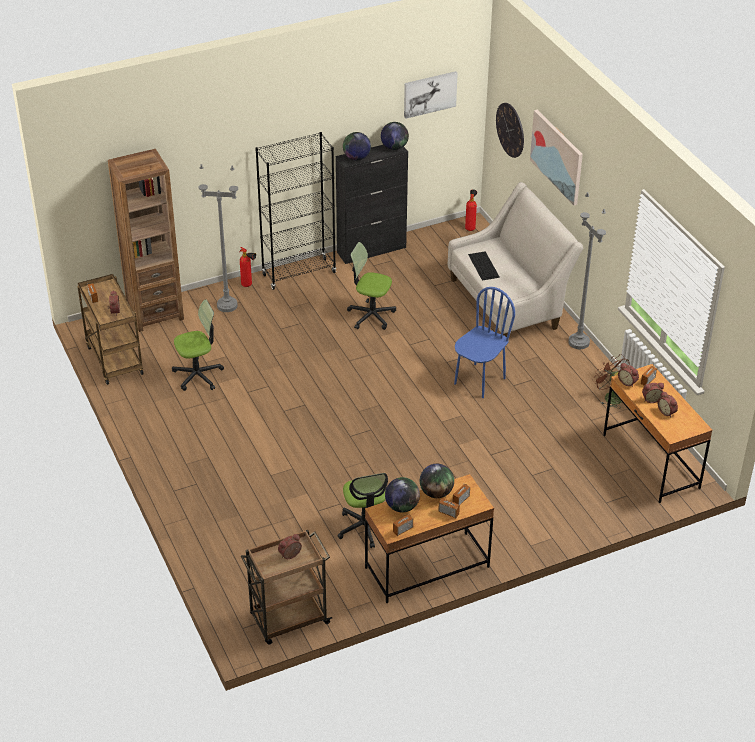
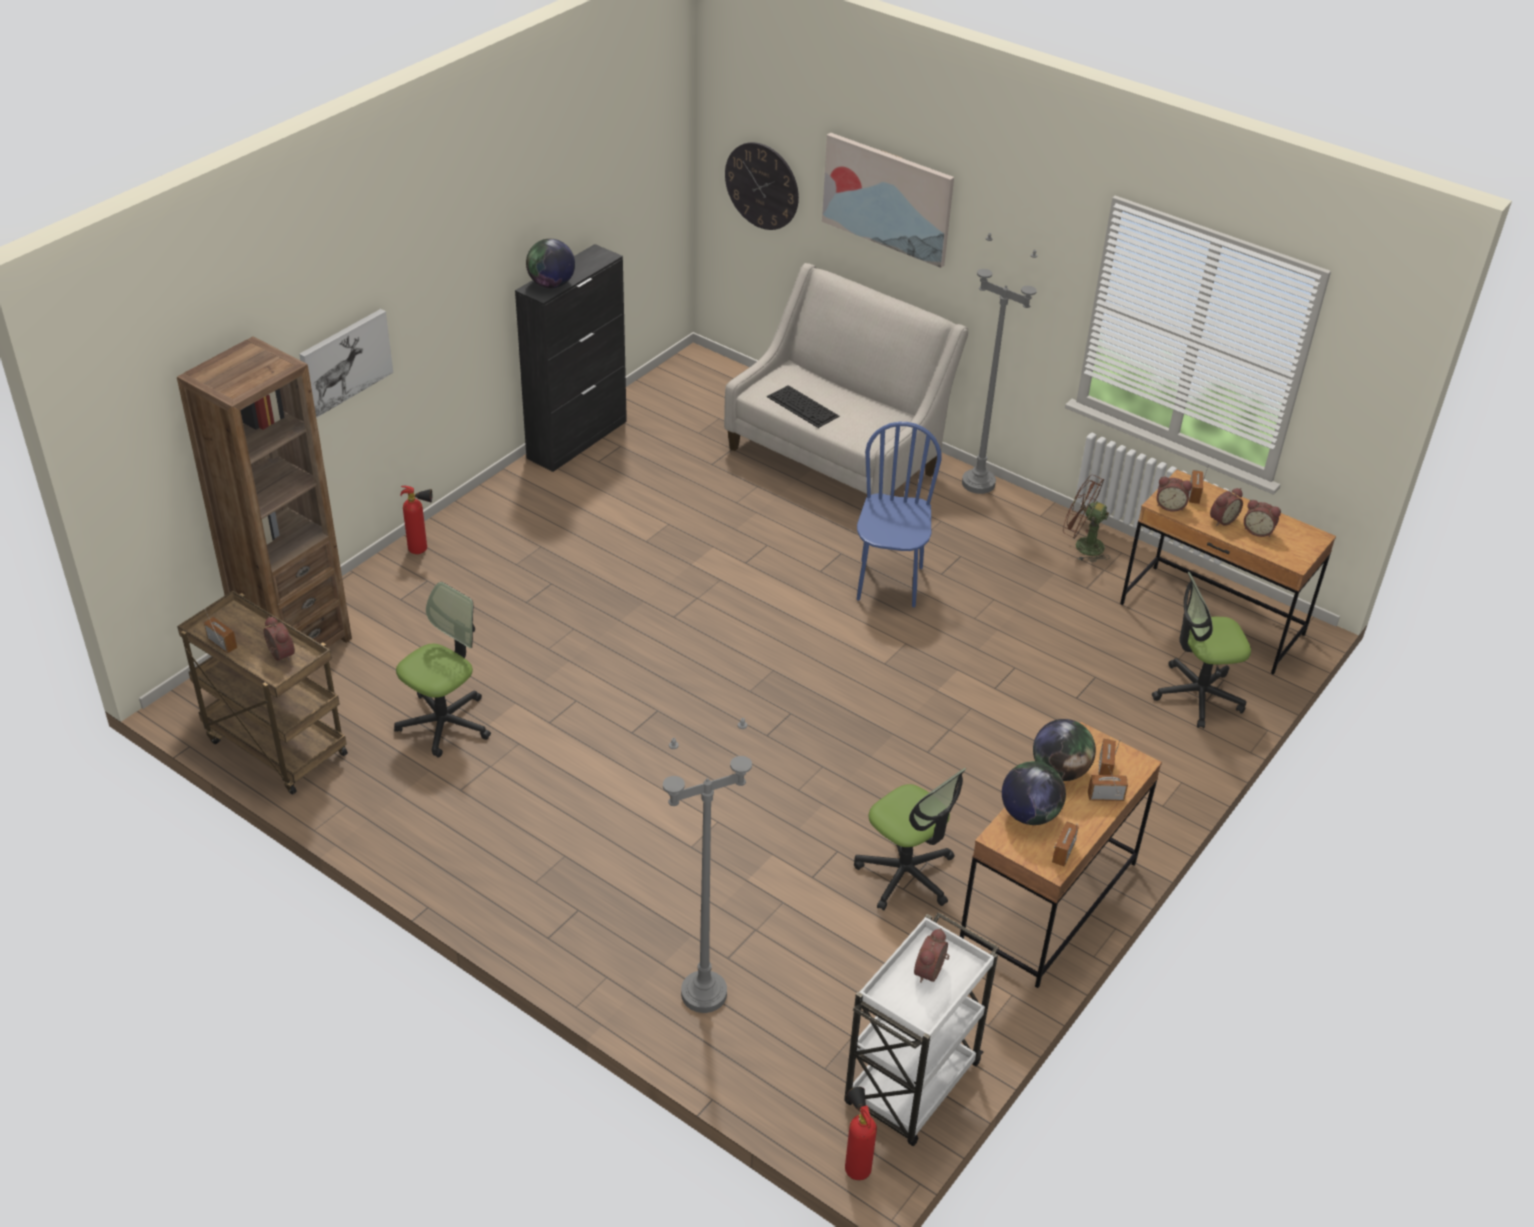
camera: 30 degrees left, 0 degrees up
(227, 305) = (409, 593): grey floor lamp -> grey floor lamp (703, 994)
(288, 620) = (911, 1086): brown cart -> white cart
(299, 274) = (491, 508): black bookcase -> none
(371, 315) = (653, 537): office chair -> office chair (1197, 695)
(394, 147) = (597, 255): globe -> none
(429, 94) = (627, 154): picture -> picture (345, 362)
(470, 227) = (698, 367): fire extinguisher -> fire extinguisher (855, 1165)

